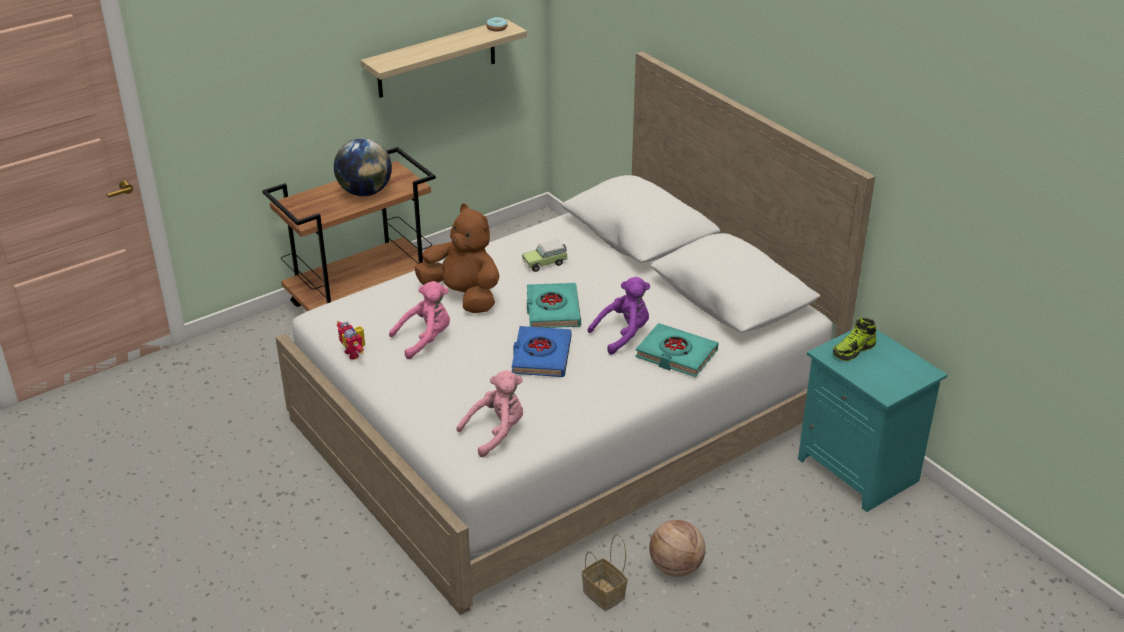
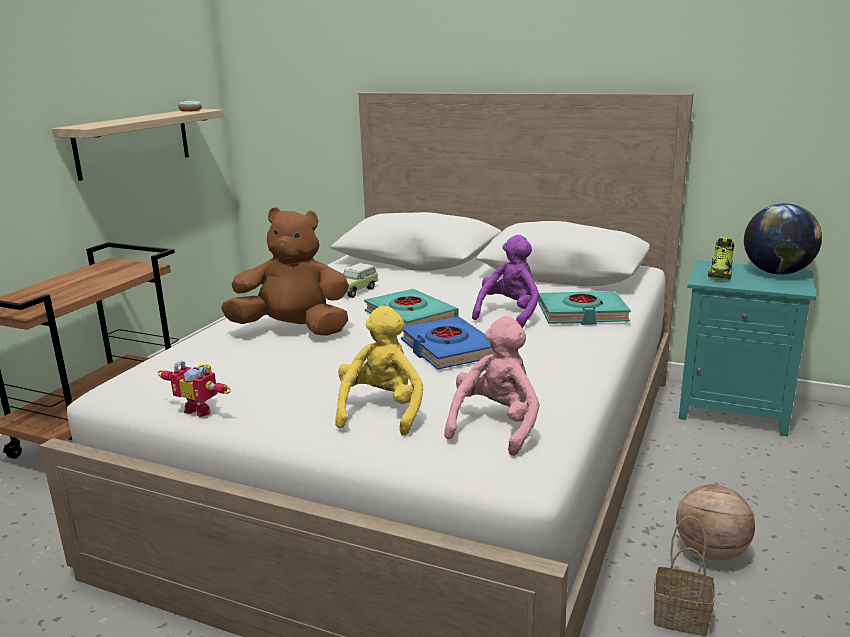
camera: 30 degrees left, 15 degrees down
(365, 192) = (91, 280): globe -> globe (776, 272)
(425, 339) = (289, 372): pink plush toy -> none
(447, 395) = (381, 411): none -> yellow plush toy

